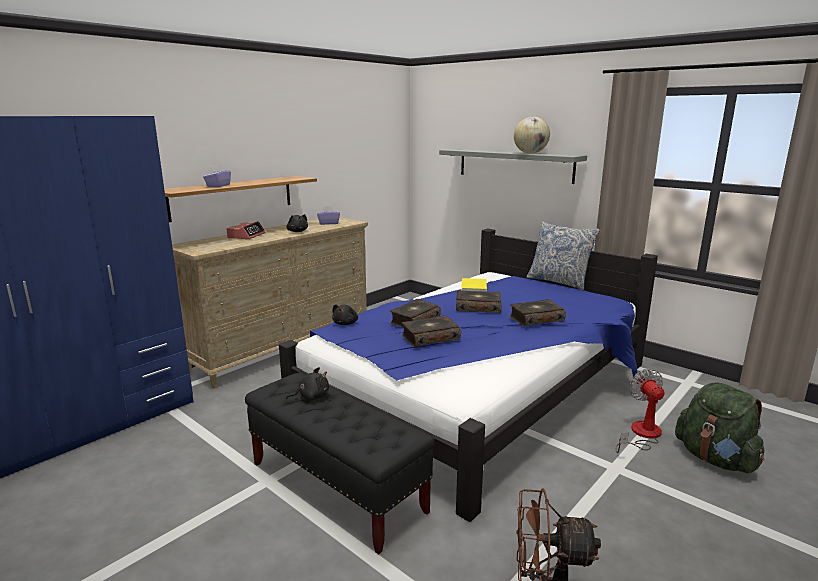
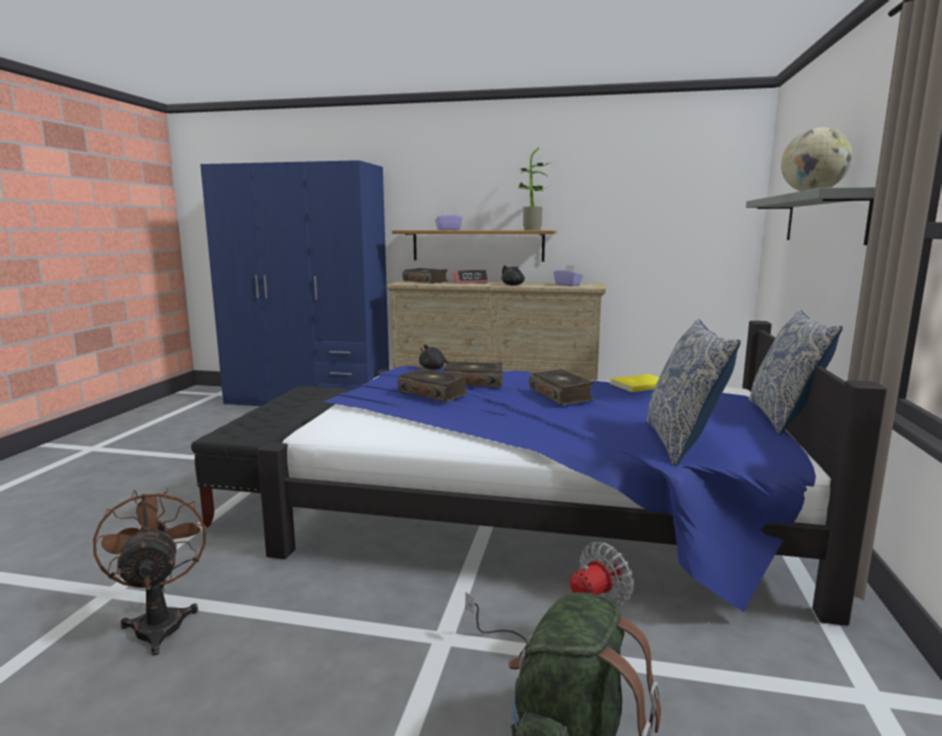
camera: 60 degrees right, 5 degrees down
(291, 178) = (532, 230): none -> potted plant
(311, 397) = (302, 399): black plush toy -> none
(535, 319) = (571, 420): book -> book (426, 281)
(586, 309) = (682, 443): none -> pillow

